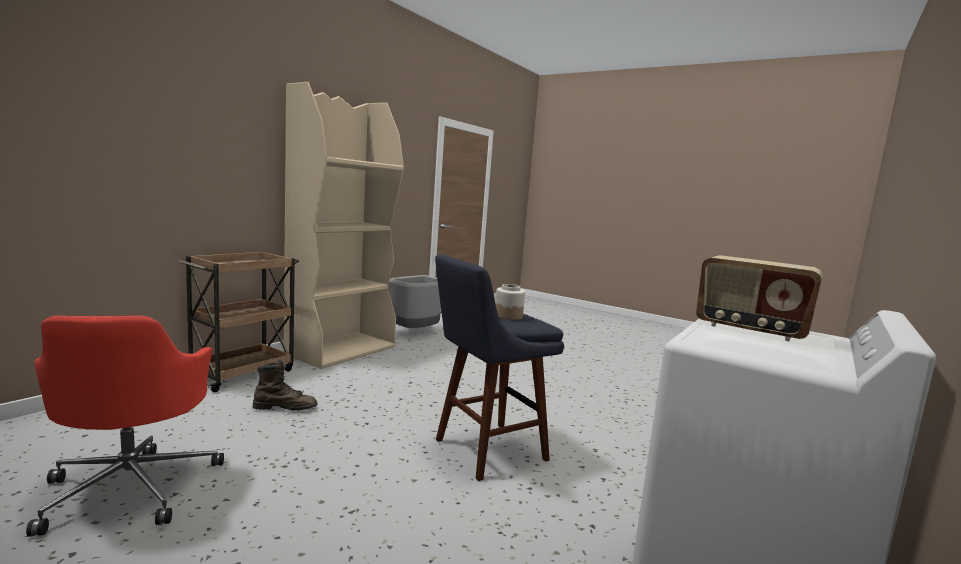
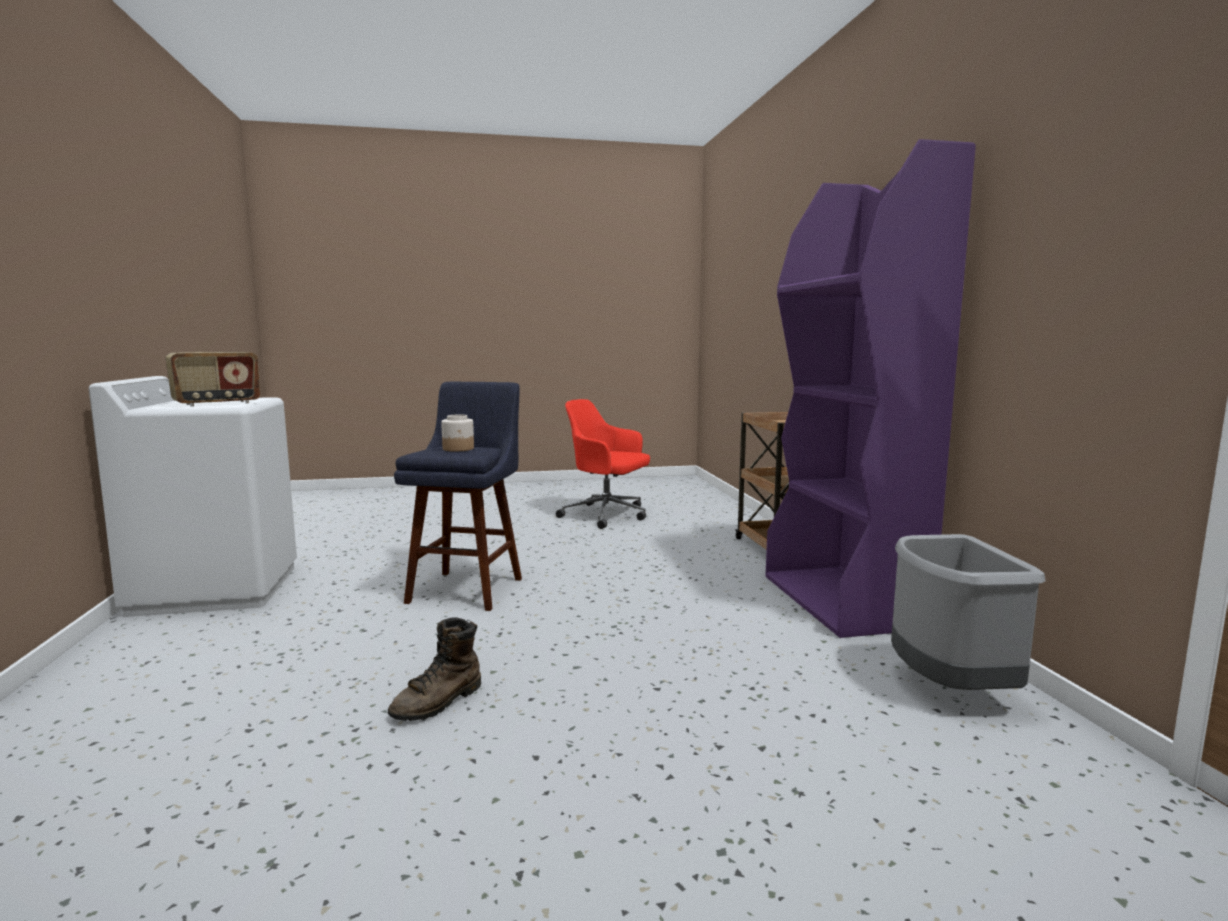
camera: 135 degrees right, 0 degrees up
(285, 407) = (669, 551): brown boot -> brown boot (438, 702)
(342, 350) = (842, 601): beige bookcase -> purple bookcase
(750, 330) = (217, 404): radio -> radio turned 150 degrees clockwise

